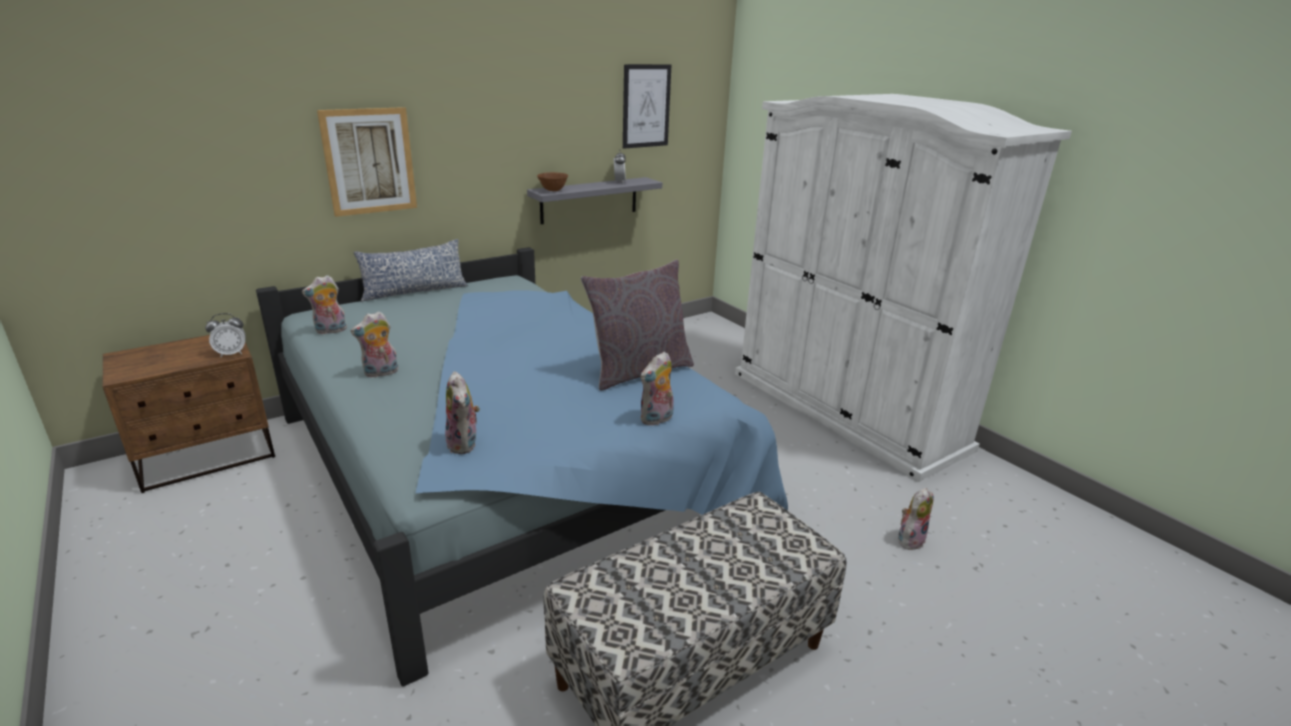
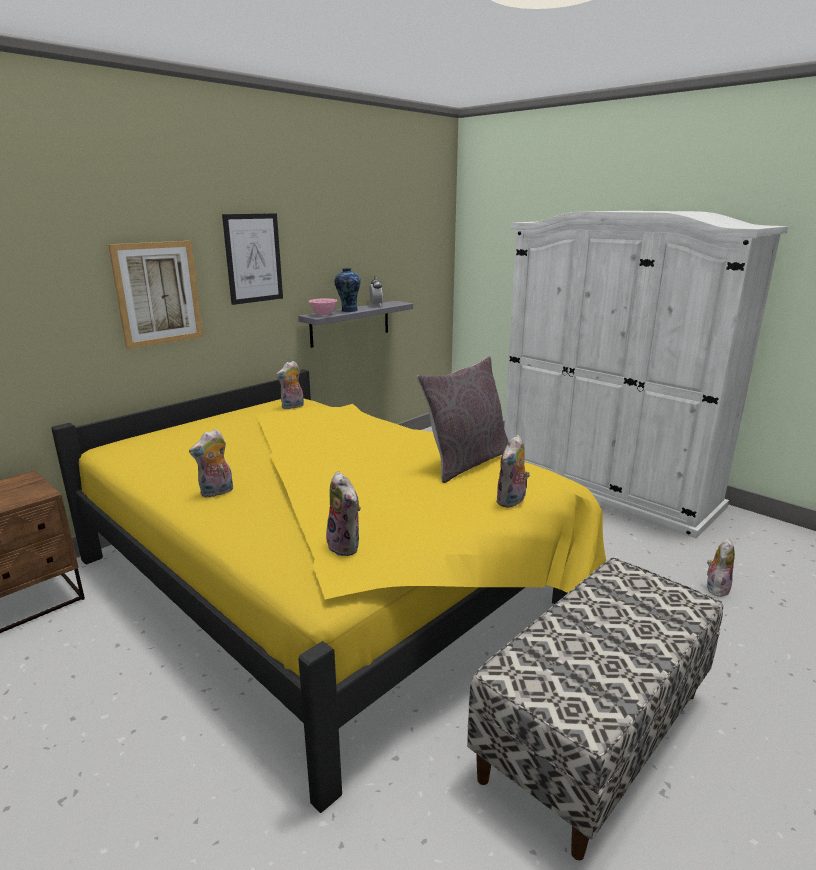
camera: 10 degrees left, 5 degrees down
(231, 353) = (38, 494): alarm clock -> none
(330, 331) = (141, 460): plush toy -> plush toy (292, 407)
(414, 291) = (206, 417): pillow -> none
(509, 469) = (332, 578): blue bed -> yellow bed
(552, 190) = (323, 315): brown bowl -> pink bowl
(583, 187) = (348, 310): none -> vase
(646, 106) = (392, 237): picture -> picture (253, 258)

